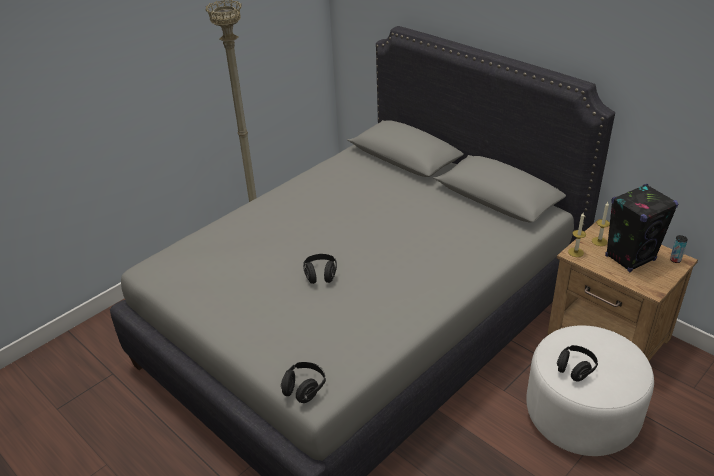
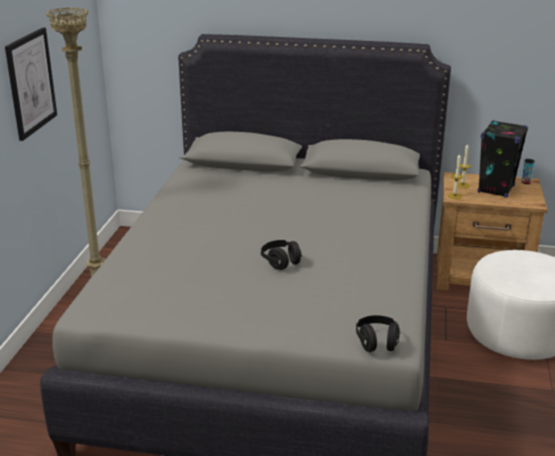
camera: 35 degrees left, 10 degrees down
(216, 56) = (31, 83): none -> picture
(575, 369) = (524, 279): black headphones -> none

